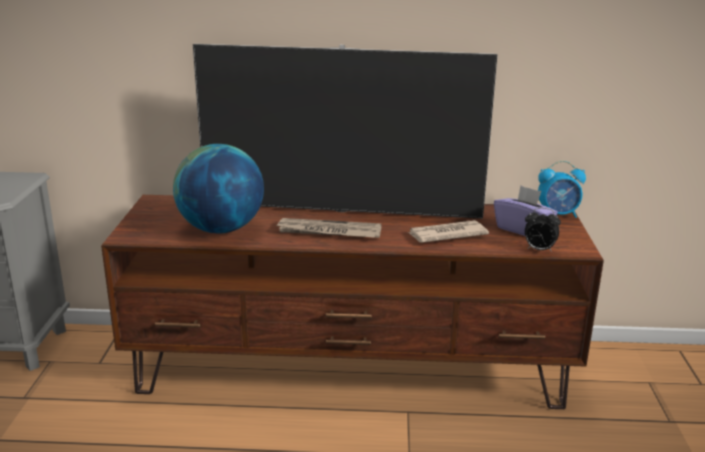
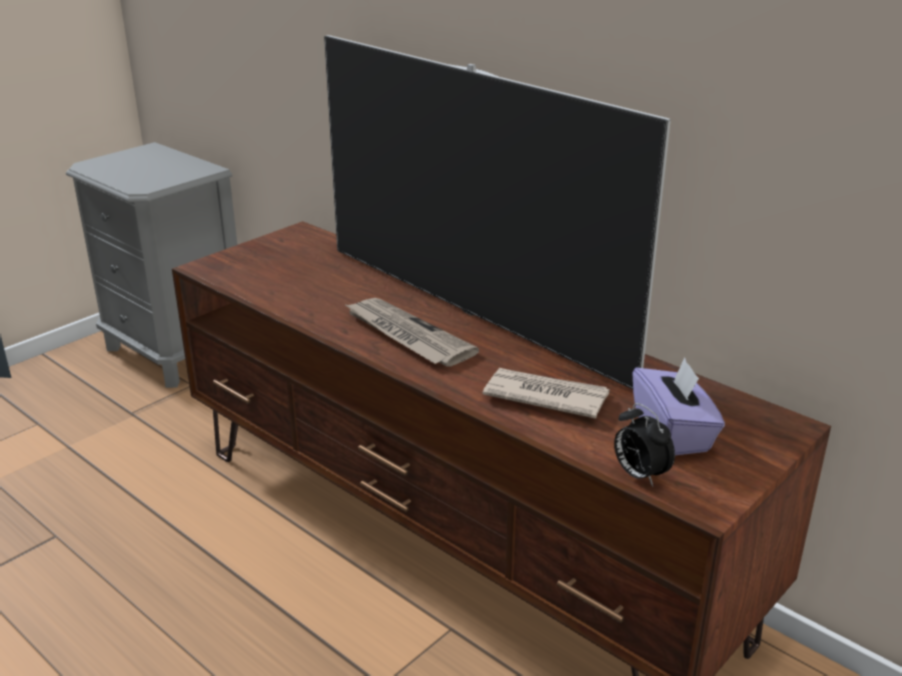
camera: 40 degrees right, 5 degrees up
(221, 229) = (302, 290): globe -> none
(558, 215) = (776, 432): alarm clock -> none

